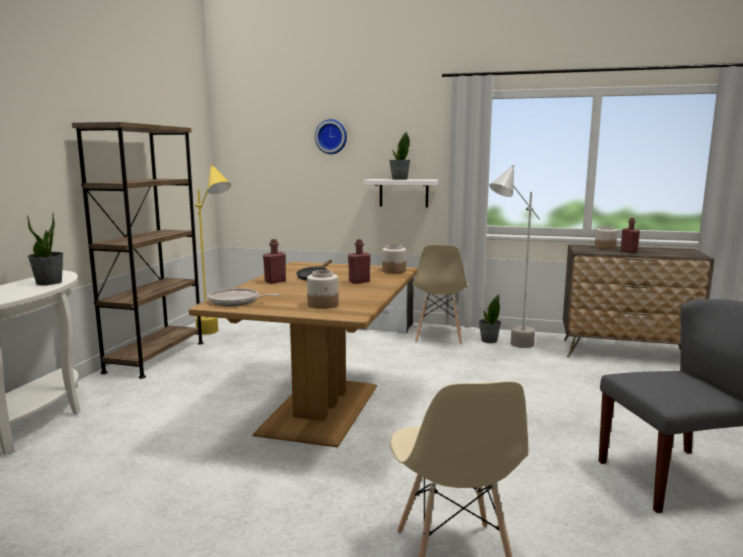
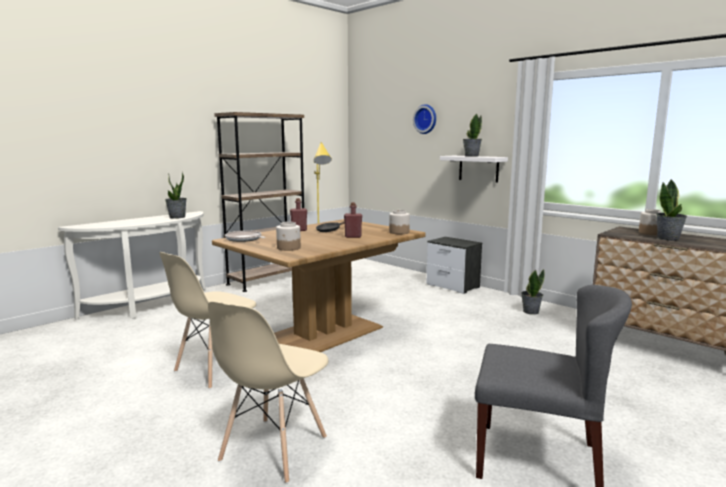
camera: 30 degrees right, 0 degrees up
(438, 336) = (488, 301): beige chair -> beige chair (215, 369)
(509, 348) = (541, 321): grey floor lamp -> none
(628, 251) = (668, 238): red bottle -> potted plant

